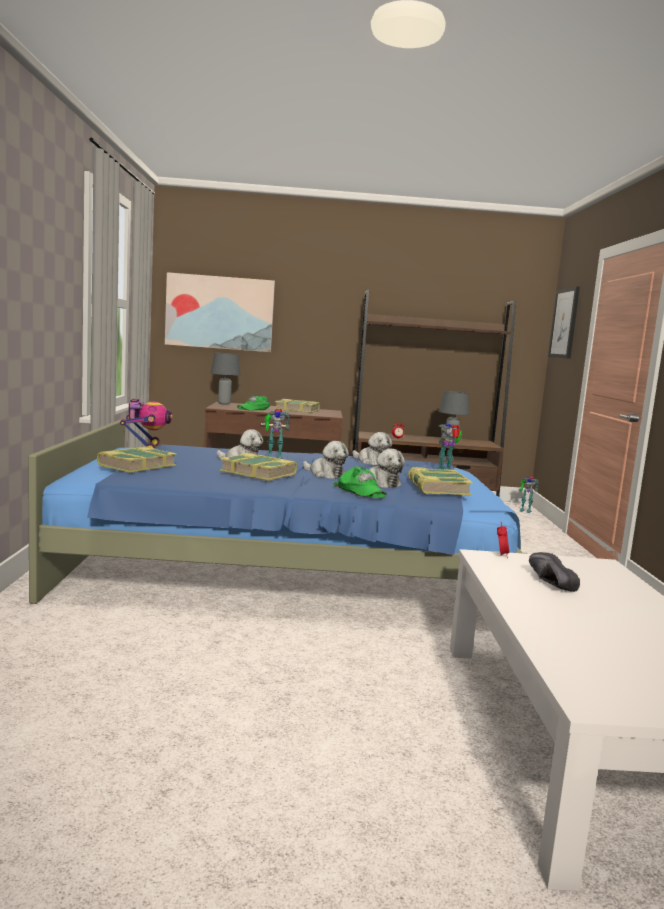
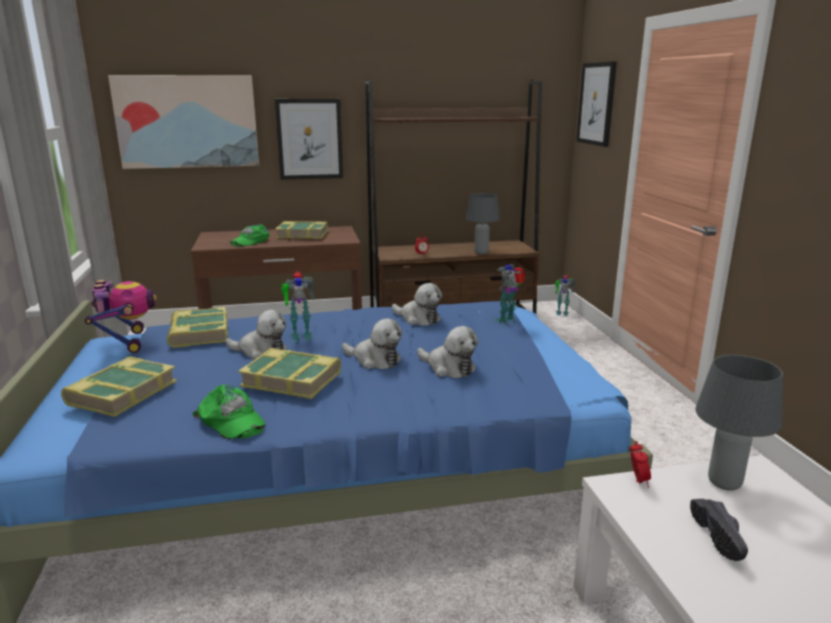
camera: 10 degrees left, 10 degrees up
(224, 404) = (212, 236): grey table lamp -> grey table lamp (724, 483)
(314, 335) = (309, 139): none -> picture
(361, 490) = (435, 396): green cap -> green cap (231, 421)
(437, 488) = (520, 366): book -> book (198, 333)
(546, 583) = (722, 539): black shoe -> black shoe turned 150 degrees counterclockwise

